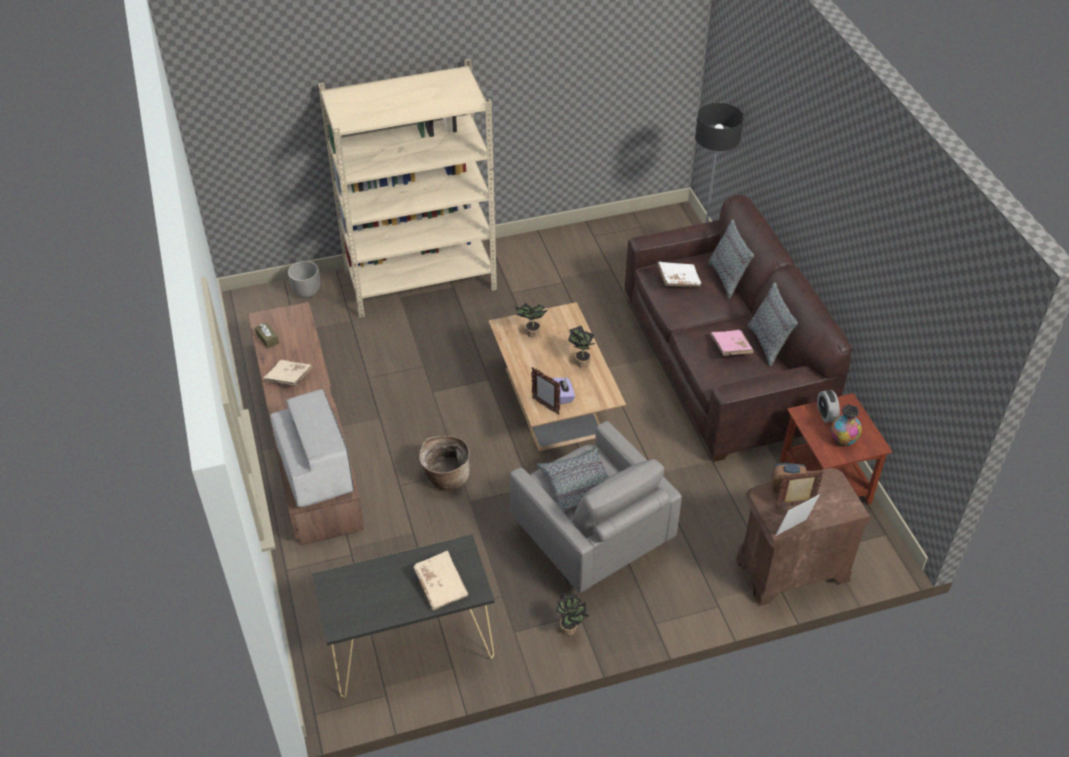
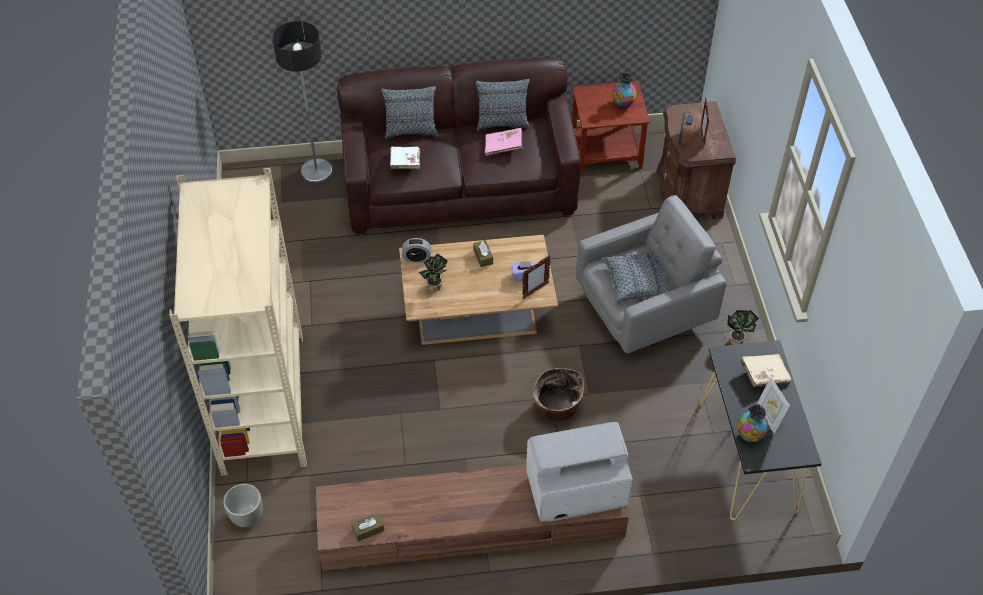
camera: 80 degrees left, 5 degrees up
(289, 378) = (437, 510): beige book -> none
(356, 575) = (749, 436): none -> vase
(581, 362) = (483, 257): potted plant -> brown tissue box
(793, 530) = (726, 144): picture frame -> picture frame (768, 418)
(826, 414) = (593, 107): alarm clock -> alarm clock (416, 258)

